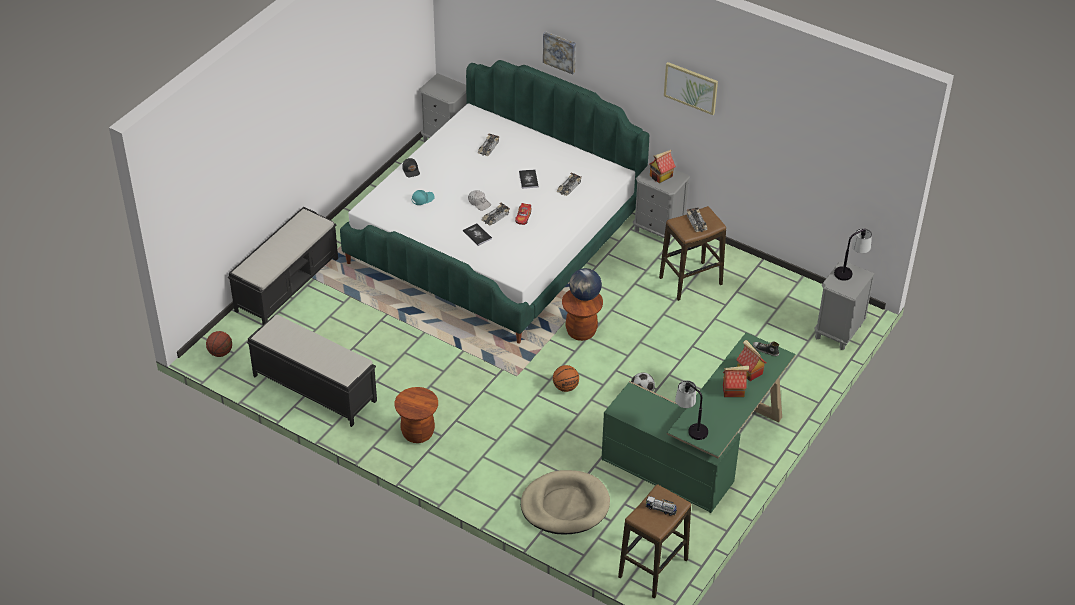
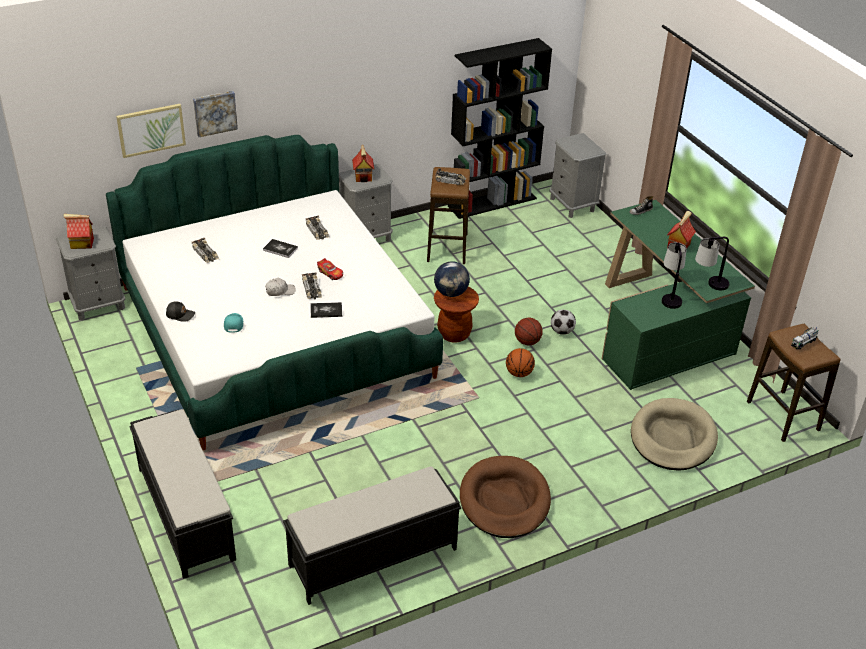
camera: 60 degrees left, 5 degrees down
(220, 353) = (242, 620): basketball -> basketball (527, 342)
(418, 433) = (504, 500): brown stool -> brown dog bed
(691, 87) = (370, 64): picture -> picture (151, 129)
(749, 371) = (660, 229): toy house -> toy house (81, 244)
(787, 280) = (492, 202): none -> black bookcase
(850, 271) = (571, 141): table lamp -> table lamp (669, 296)

